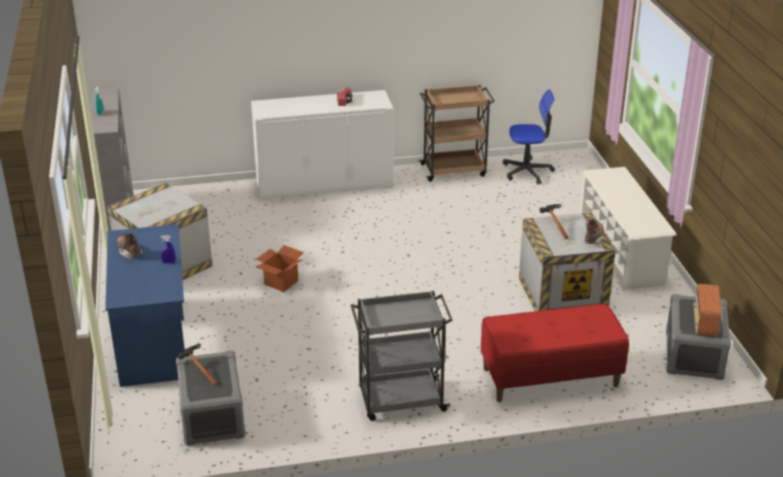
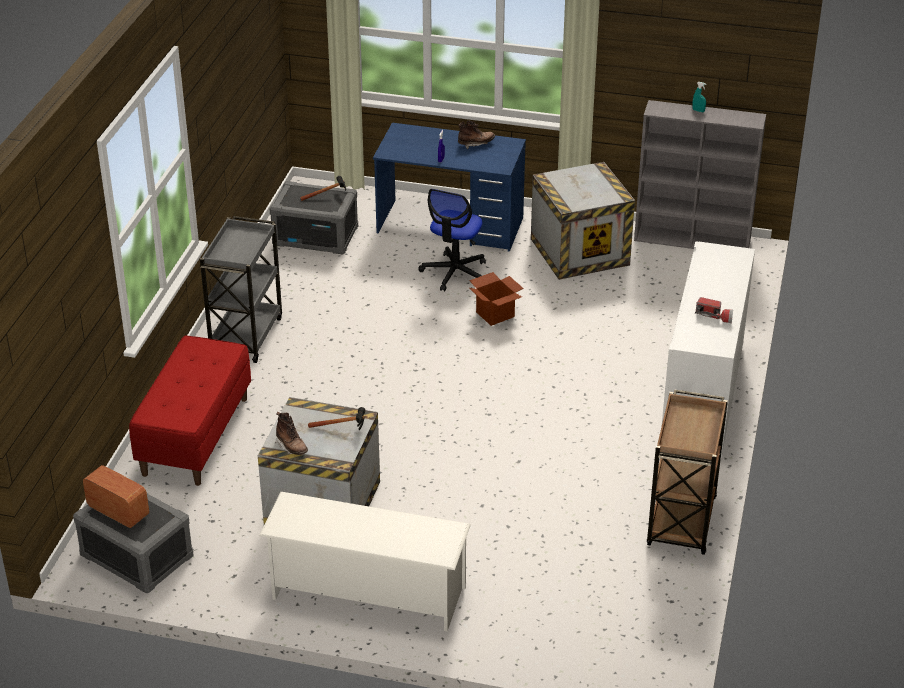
camera: 115 degrees right, 5 degrees up
(527, 171) = (637, 595): office chair -> office chair (455, 273)

